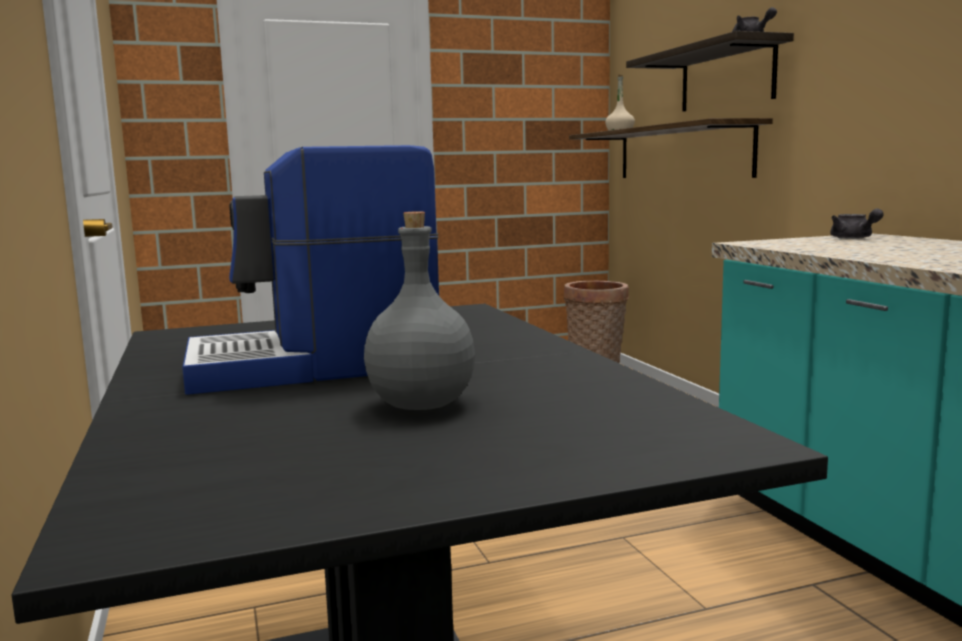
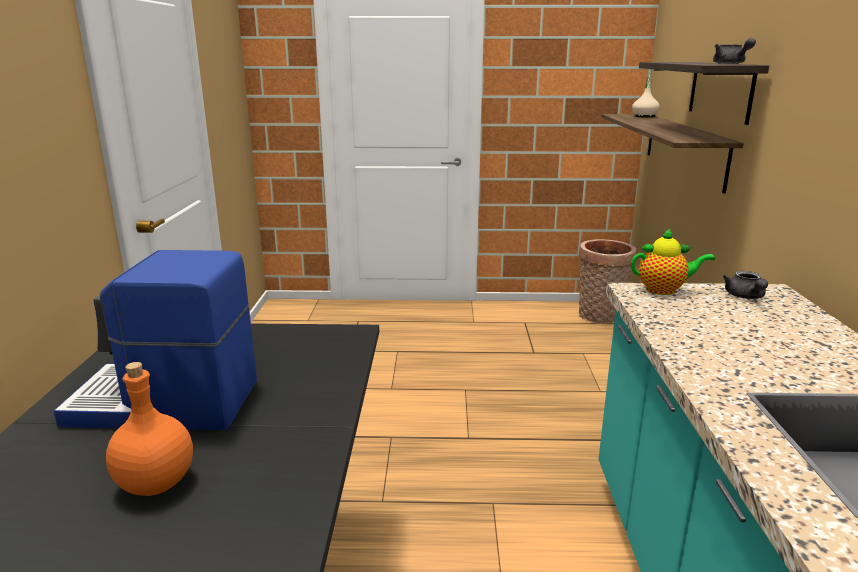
camera: 20 degrees right, 10 degrees up
(420, 405) = (154, 484): grey bottle -> orange bottle
(775, 241) = (664, 290): none -> teapot

